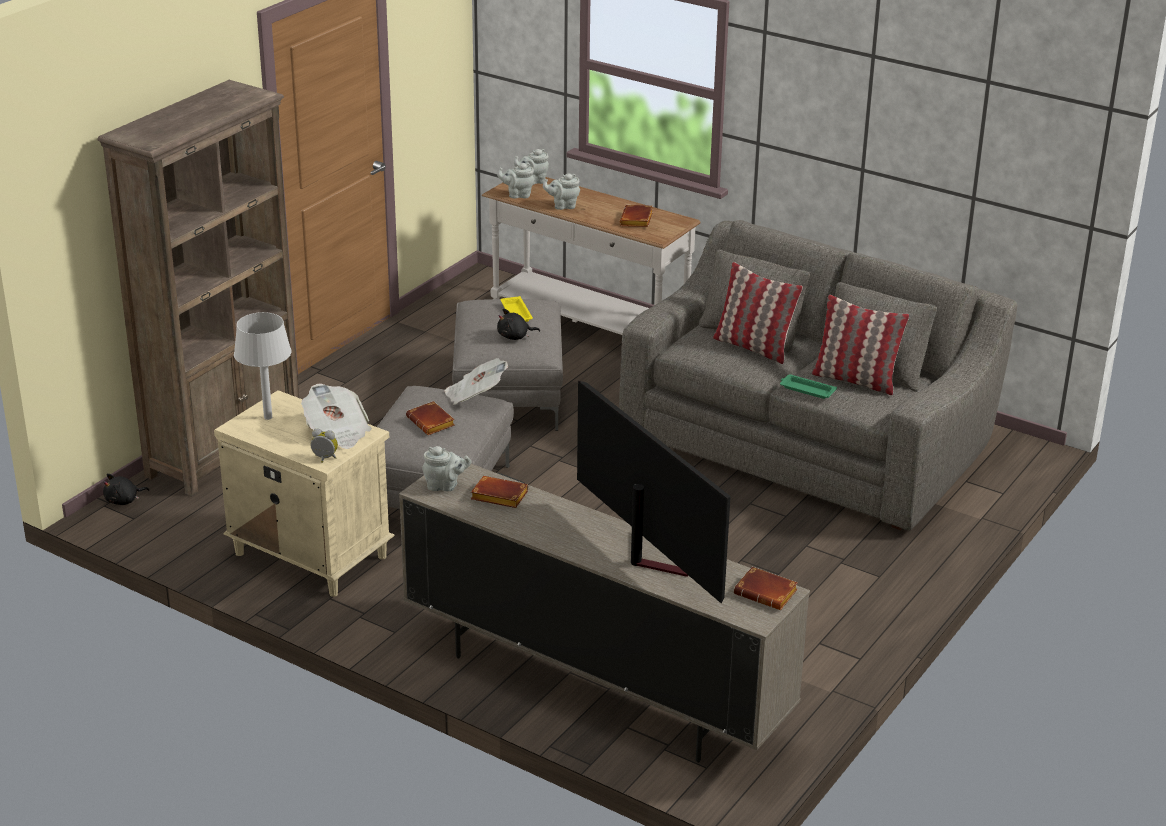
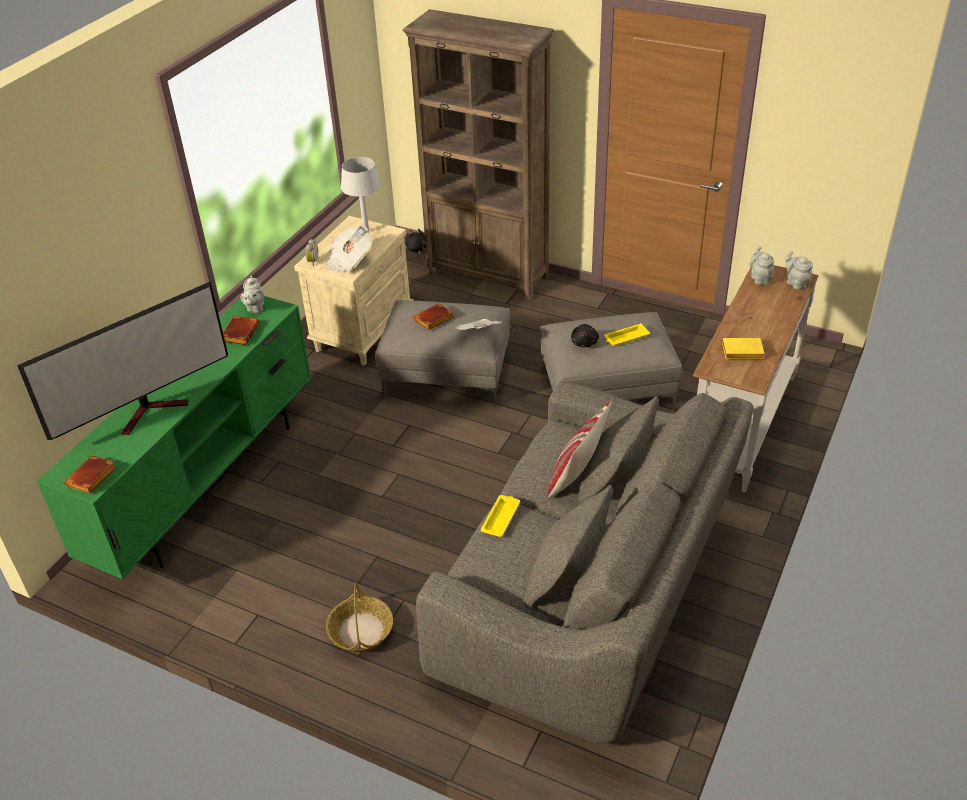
camera: 85 degrees right, 10 degrees up
(515, 337) = (584, 342): black plush toy -> black plush toy turned 150 degrees counterclockwise
(563, 206) = (750, 305): grey teapot -> none
(592, 687) = (208, 484): beige tv stand -> green tv stand
(637, 220) = (741, 352): brown book -> yellow book
(806, 390) = (501, 518): green tray -> yellow tray
(846, 574) = (360, 630): none -> basket
(855, 380) = (530, 554): pillow -> none

